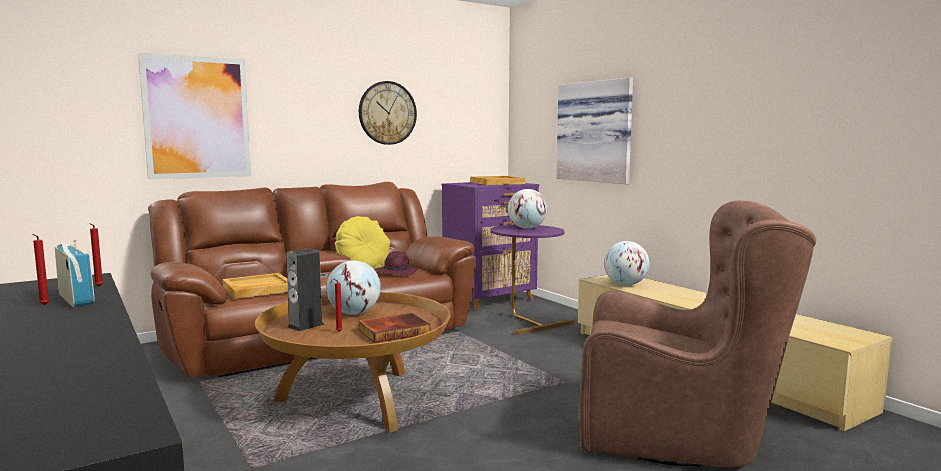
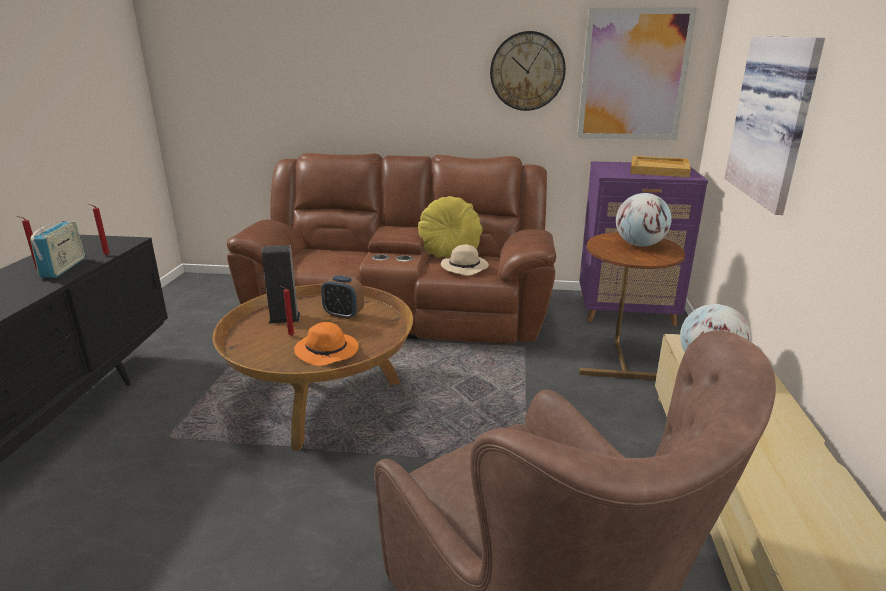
camera: 40 degrees right, 15 degrees up
(197, 117) = (321, 79): picture -> picture (633, 75)
(257, 289) = (322, 259): beige tray -> none
(354, 313) = (343, 314): globe -> alarm clock
(394, 331) = (328, 352): book -> orange hat
(397, 272) = (465, 267): purple hat -> beige hat
(527, 321) = (620, 357): purple side table -> brown side table

